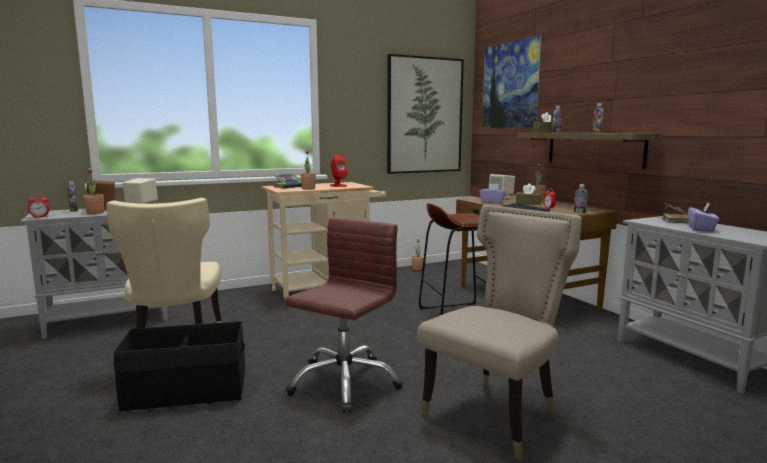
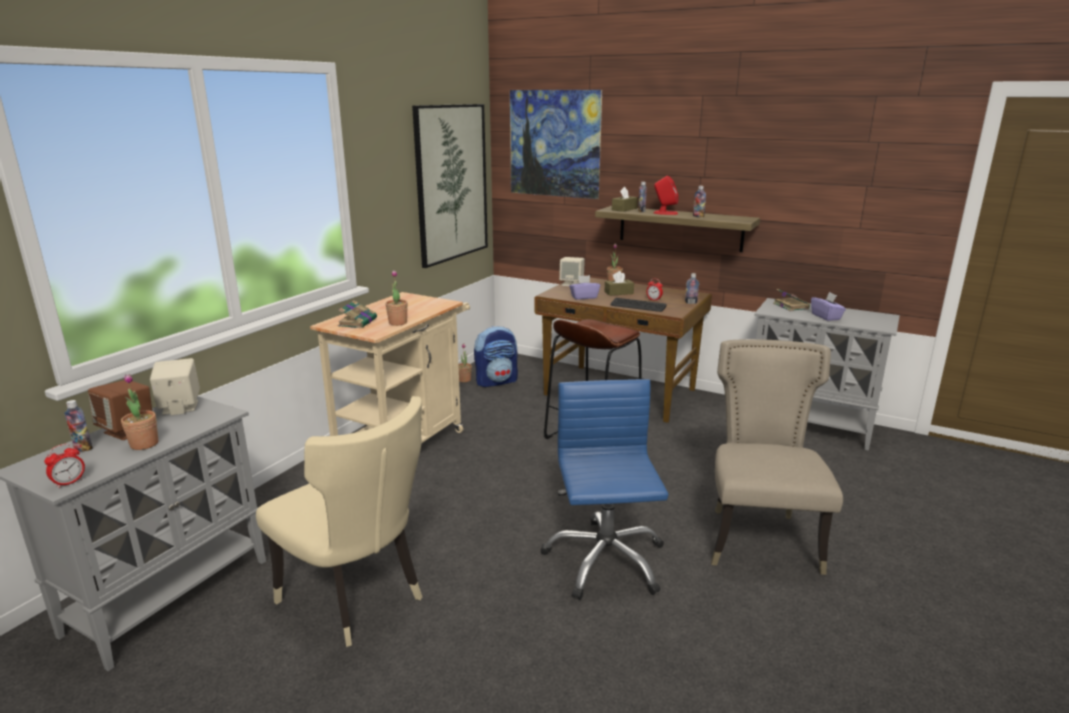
camera: 35 degrees left, 10 degrees up
(186, 391) = (468, 647): black storage box -> none
(338, 186) = (414, 307): red speaker -> red speaker (665, 213)
(344, 382) = (604, 560): brown office chair -> blue office chair
(438, 273) = (496, 381): none -> backpack

